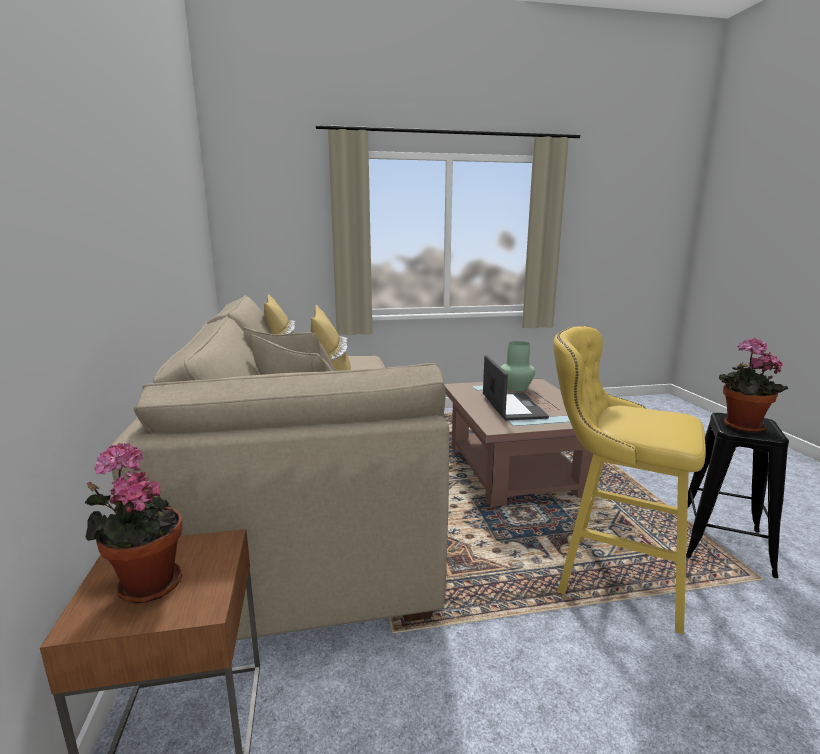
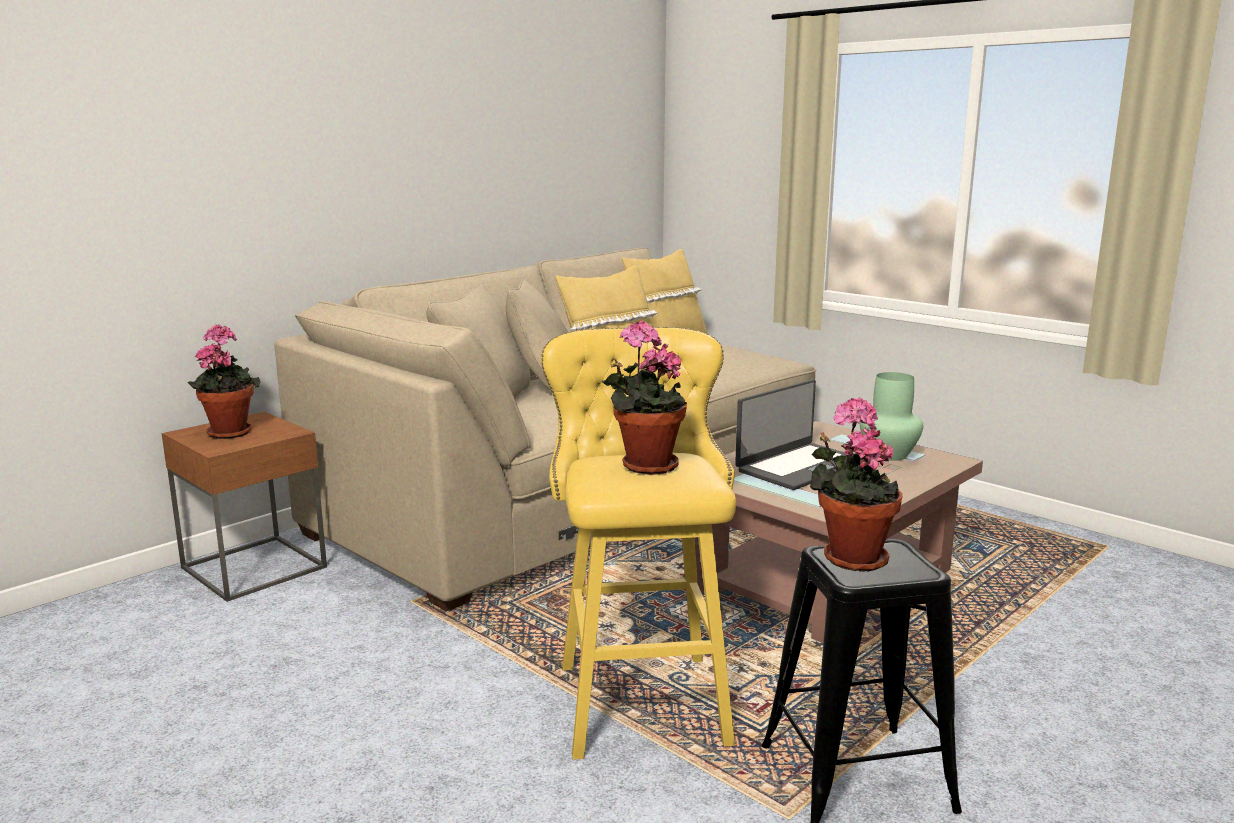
camera: 55 degrees right, 0 degrees up
(643, 419) = (644, 466): none -> potted plant

